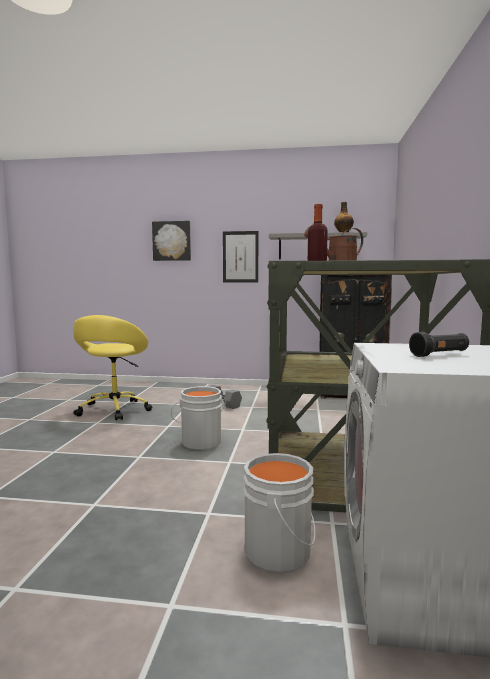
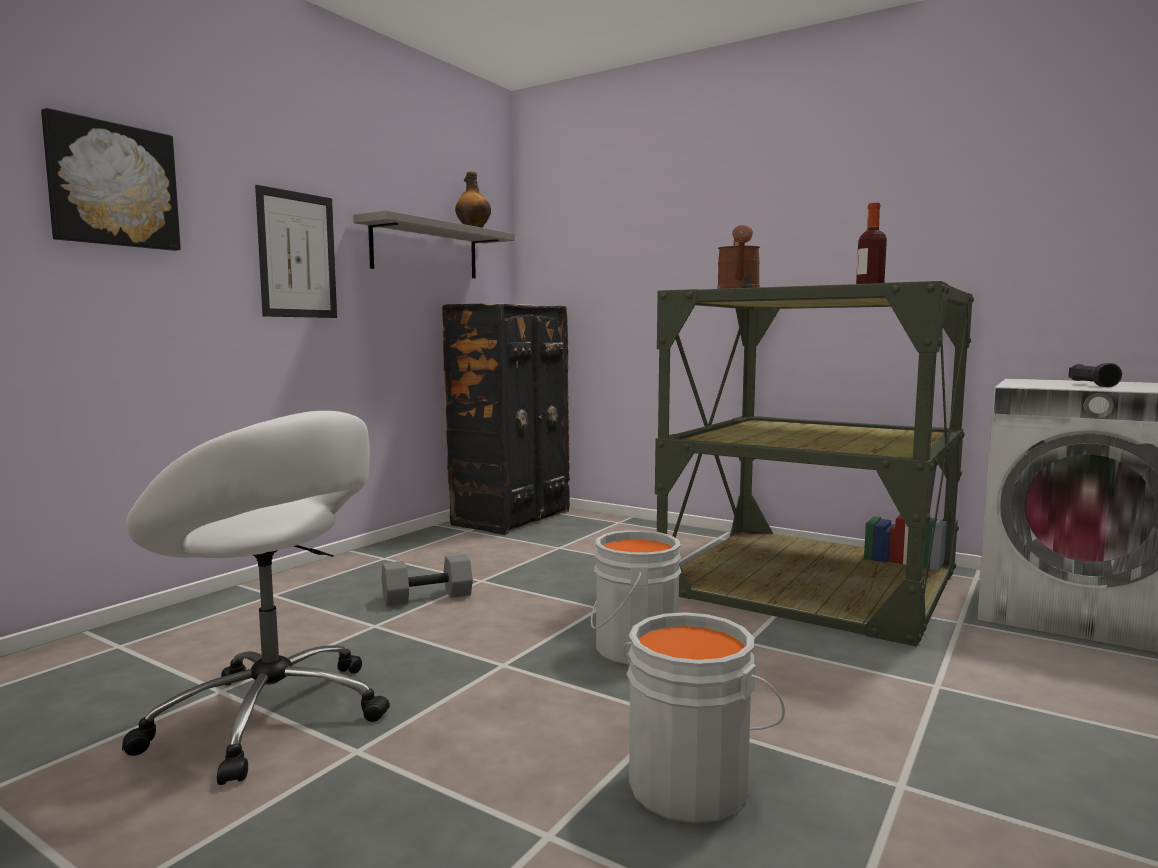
camera: 65 degrees left, 0 degrees up
(113, 410) = (274, 718): yellow office chair -> white office chair
(281, 551) = (1035, 660): grey bucket -> grey bucket (691, 783)

